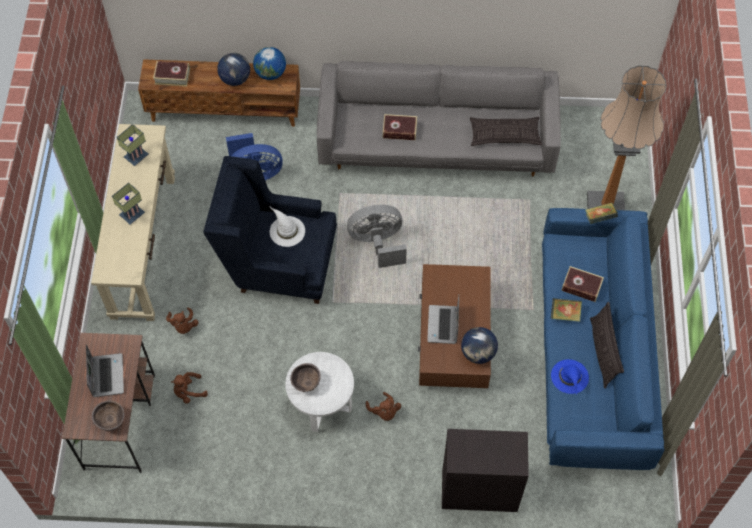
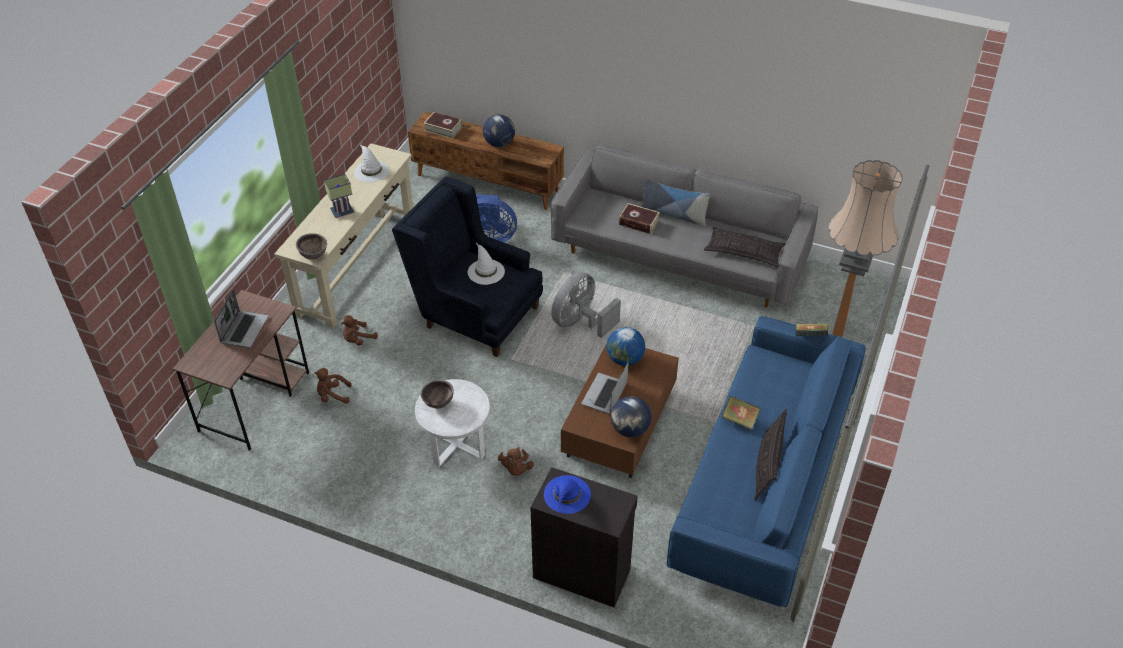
camera: 20 degrees right, 15 degrees down
(111, 421) = (225, 368): brown bowl -> brown bowl (314, 256)
(136, 158) = (371, 171): table lamp -> white hat
(183, 326) = (358, 339): brown plush toy -> brown plush toy turned 45 degrees clockwise
(270, 73) = (534, 147): globe -> globe (624, 359)
(378, 243) = (580, 323): grey fan -> grey fan turned 60 degrees counterclockwise
(427, 111) = (673, 214): none -> pillow
(570, 377) = (720, 478): blue hat -> blue hat (567, 495)
(581, 286) = (768, 400): book -> none

